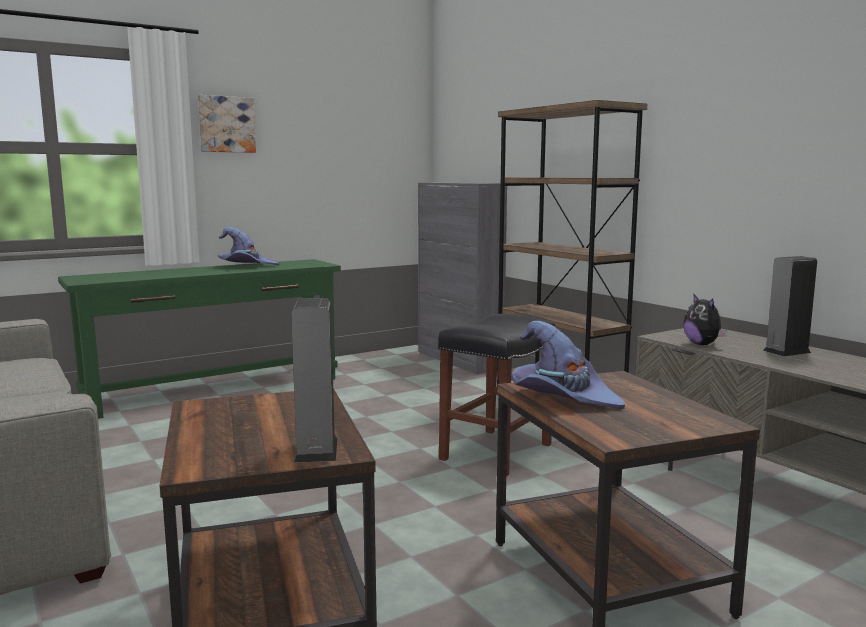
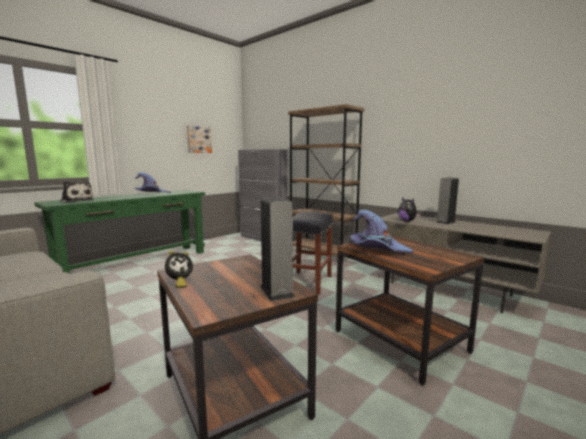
camera: 15 degrees left, 0 degrees up
(118, 276) = (76, 201): none -> plush toy
(188, 423) = (179, 283): none -> alarm clock
(226, 124) = (135, 115): picture -> picture (199, 139)

